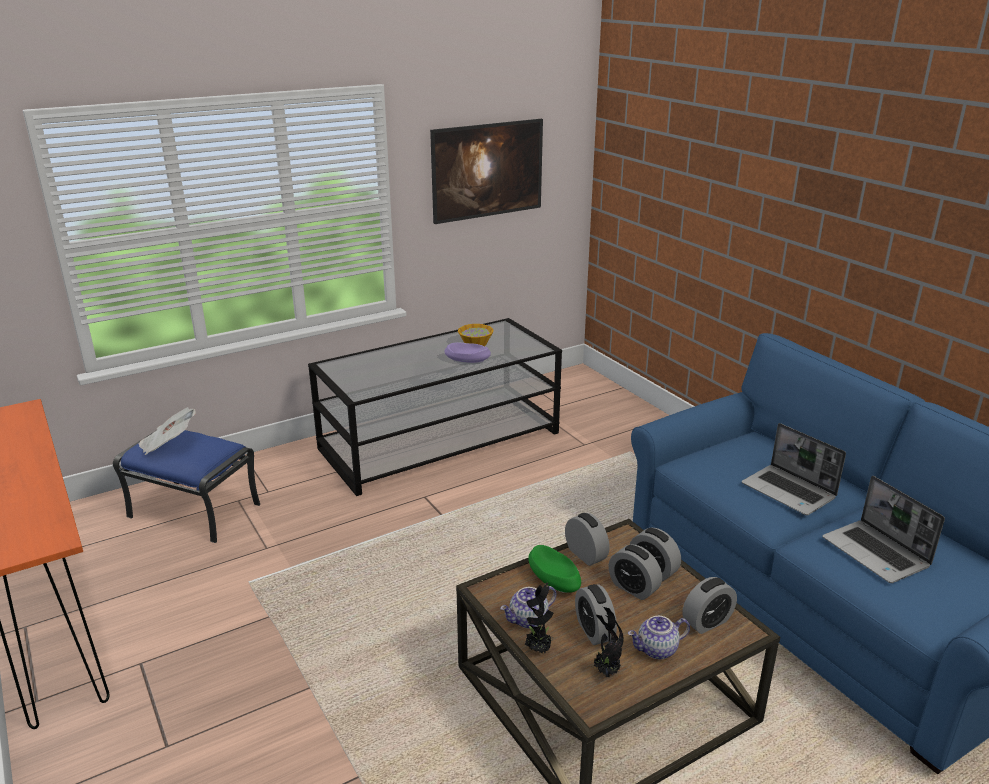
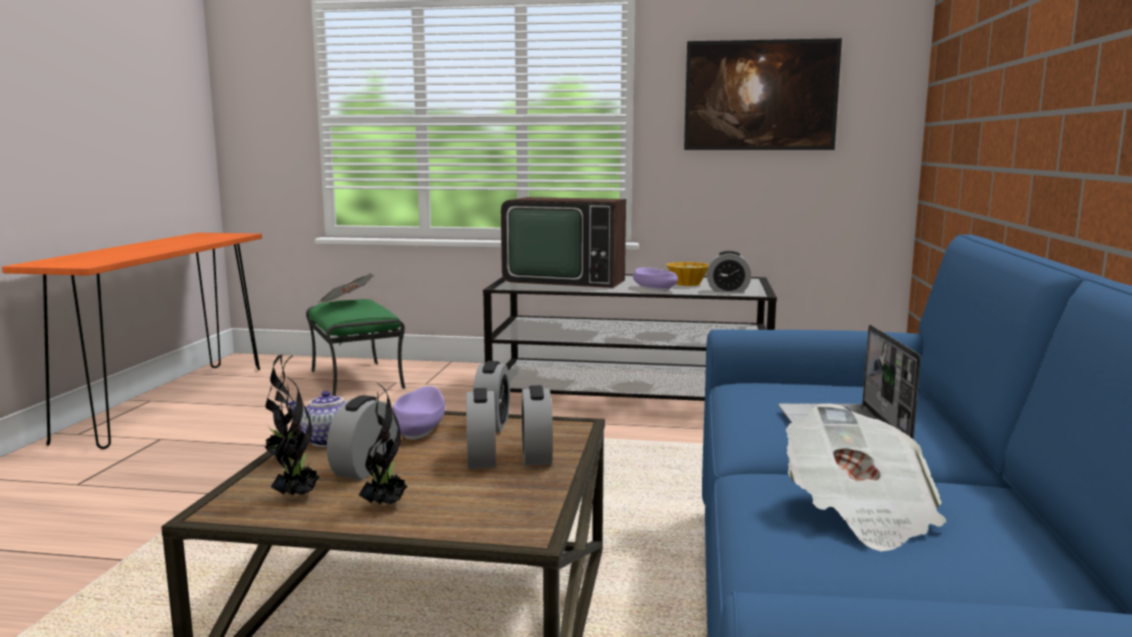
camera: 40 degrees right, 15 degrees down
(195, 510) = (358, 379): blue ottoman -> green ottoman
(381, 366) = (565, 279): none -> television
(553, 580) = (418, 429): green bowl -> purple bowl
(657, 650) = (386, 504): teapot -> potted plant
(707, 622) = (497, 509): alarm clock -> alarm clock (728, 291)
(876, 553) = (859, 514): laptop -> newspaper

